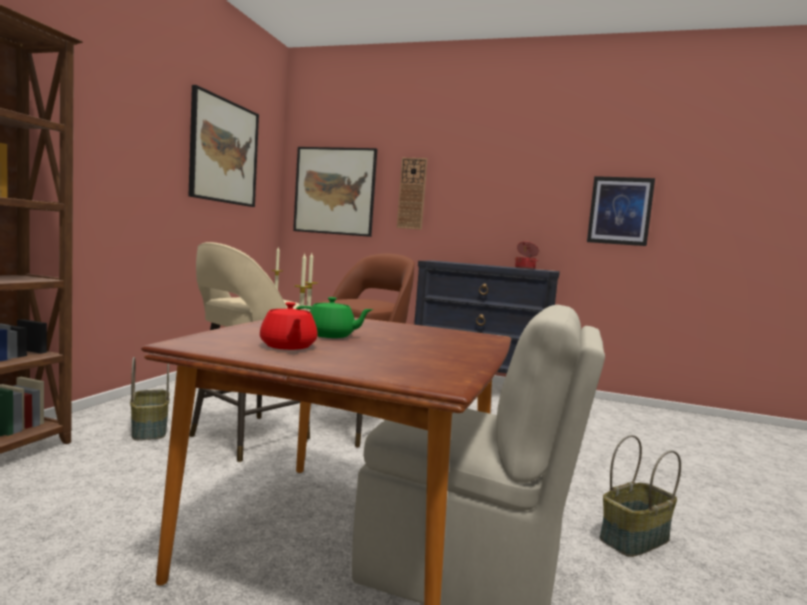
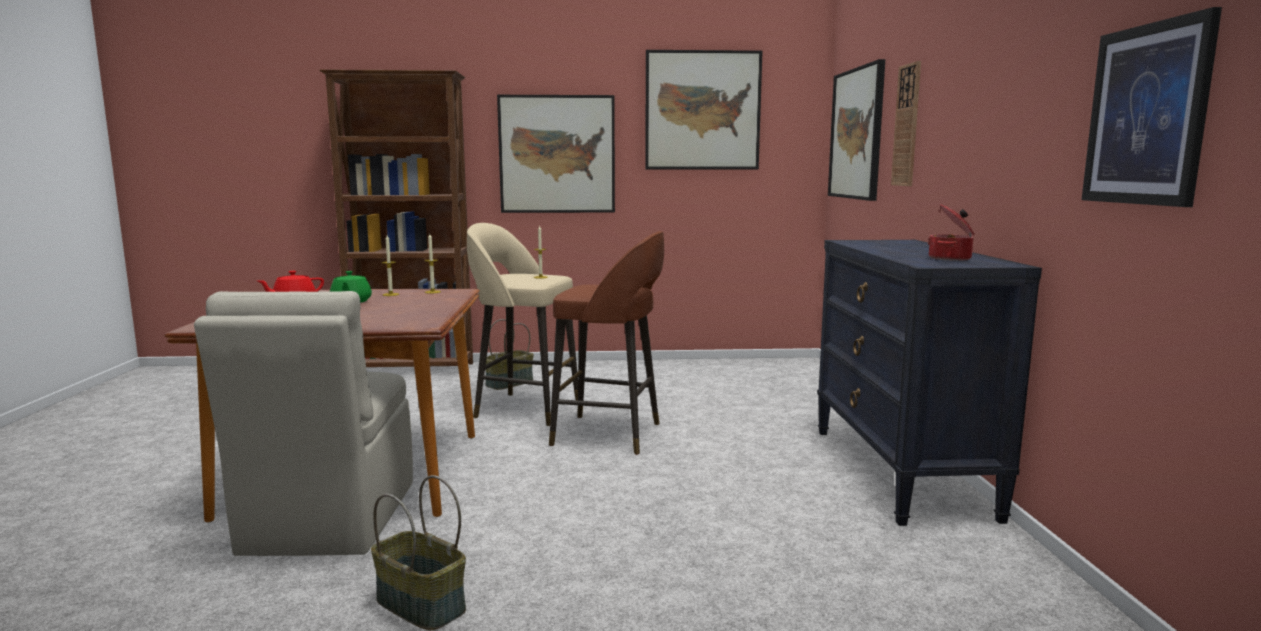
camera: 70 degrees right, 5 degrees up
(119, 168) = (557, 154): none -> picture

